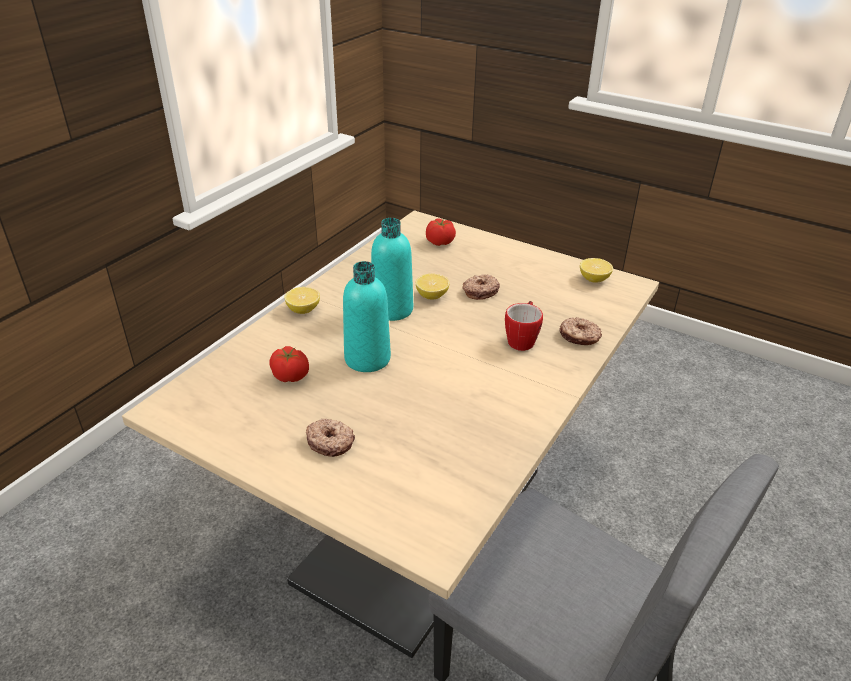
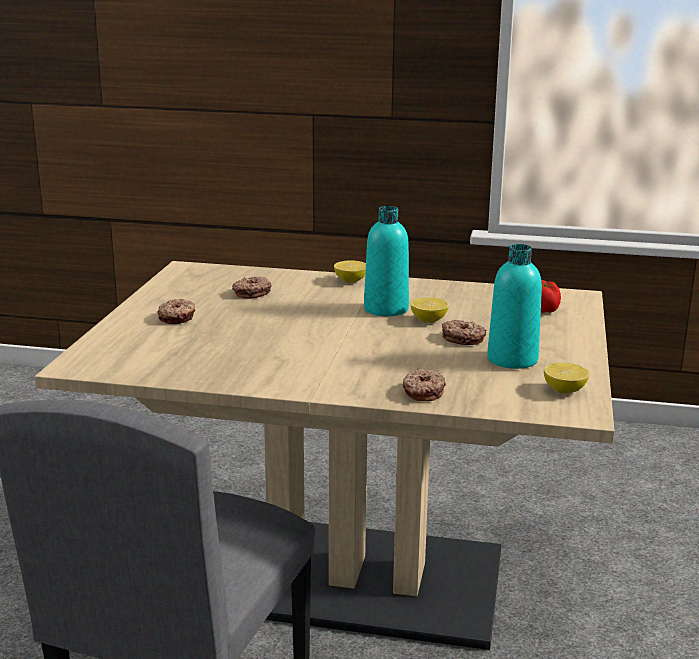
camera: 70 degrees right, 15 degrees down
(290, 376) = (251, 293): tomato -> donut
(367, 359) = (298, 312): turquoise bottle -> turquoise bottle (512, 359)
(522, 339) = (389, 366): mug -> none

